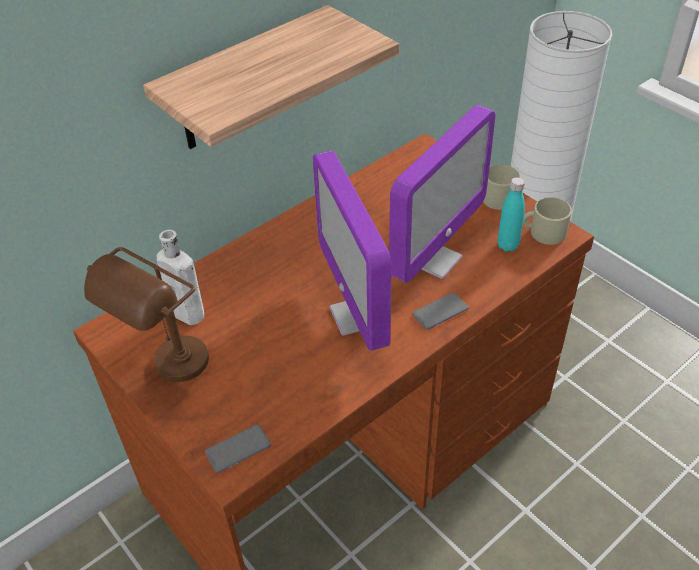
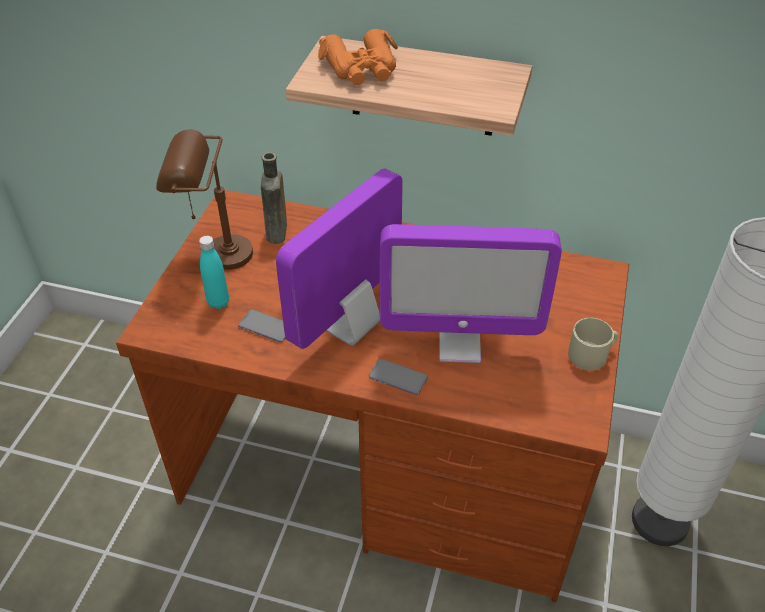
camera: 55 degrees right, 0 degrees up
(189, 314) = (277, 234): white bottle -> brown bottle
(230, 82) = (361, 68): none -> orange binoculars
(238, 449) = (169, 324): phone -> phone (266, 326)
(507, 245) = (526, 389): turquoise bottle -> turquoise bottle (218, 302)
(543, 232) = (571, 409): beige mug -> none

